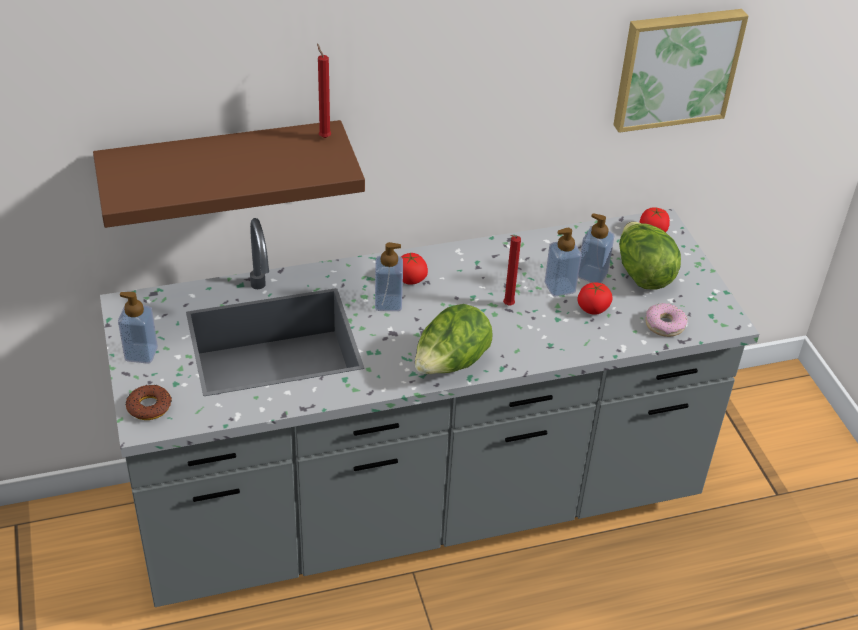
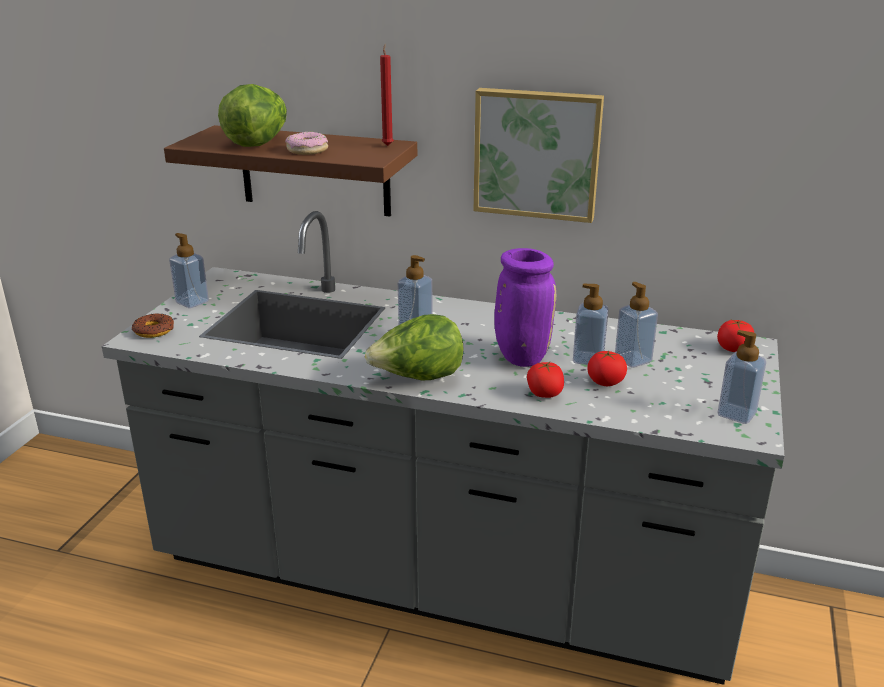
camera: 35 degrees right, 15 degrees down
(410, 279) = (454, 318): tomato -> tomato (544, 394)
(507, 306) = (520, 357): red candle -> purple vase
(642, 274) = (689, 373): lettuce -> lettuce (258, 142)
(664, 325) = (672, 415): donut -> donut (307, 150)
(676, 67) = (782, 157): picture -> picture (537, 153)
(704, 305) = (736, 414): none -> soap dispenser

